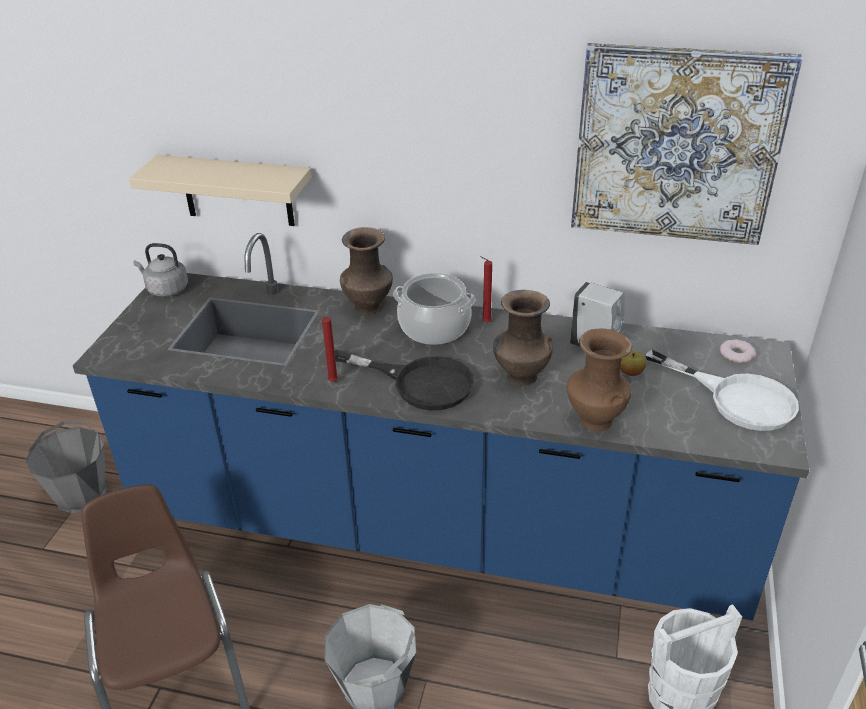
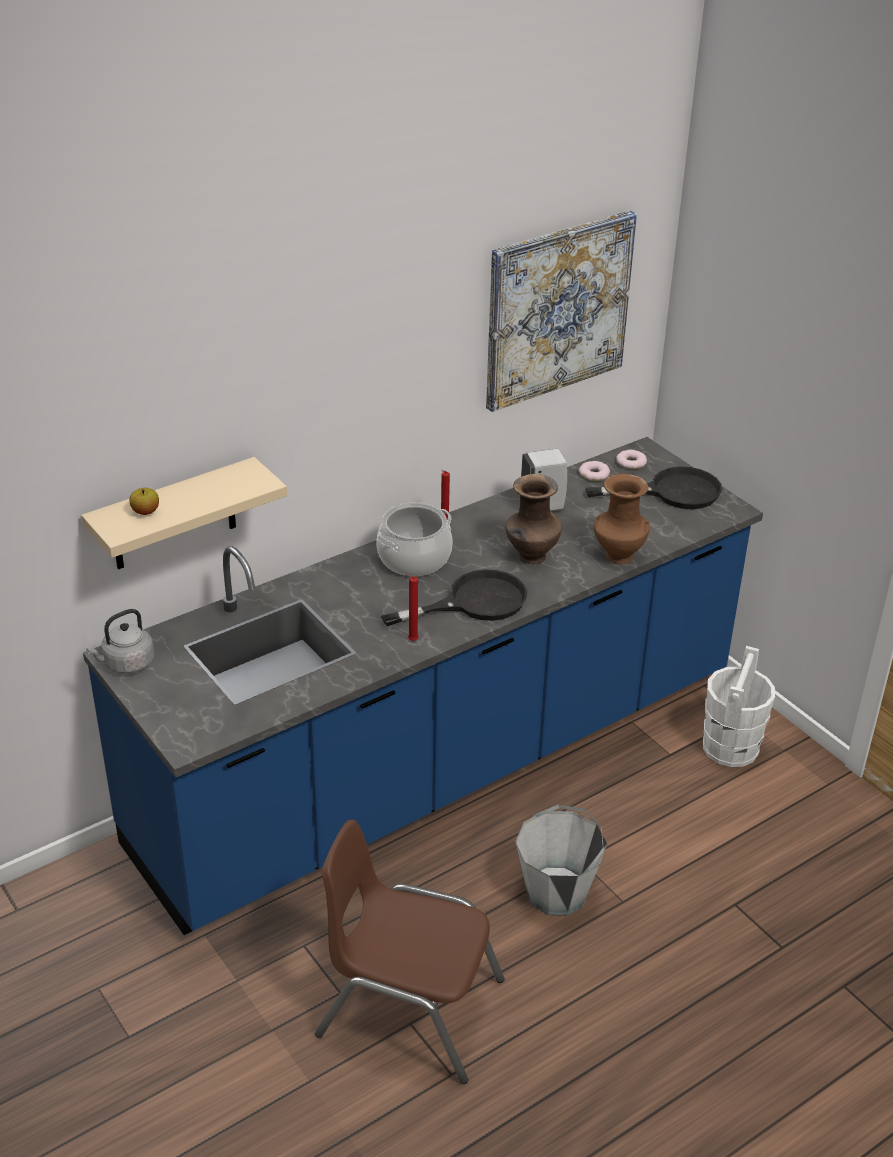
camera: 50 degrees left, 0 degrees up
(81, 494) = (83, 972): grey bucket -> none
(369, 307) = (336, 573): brown vase -> none
(630, 372) = (591, 512): apple -> apple (145, 512)
(685, 346) = (594, 474): none -> donut
(737, 398) = (672, 492): white frying pan -> black frying pan

